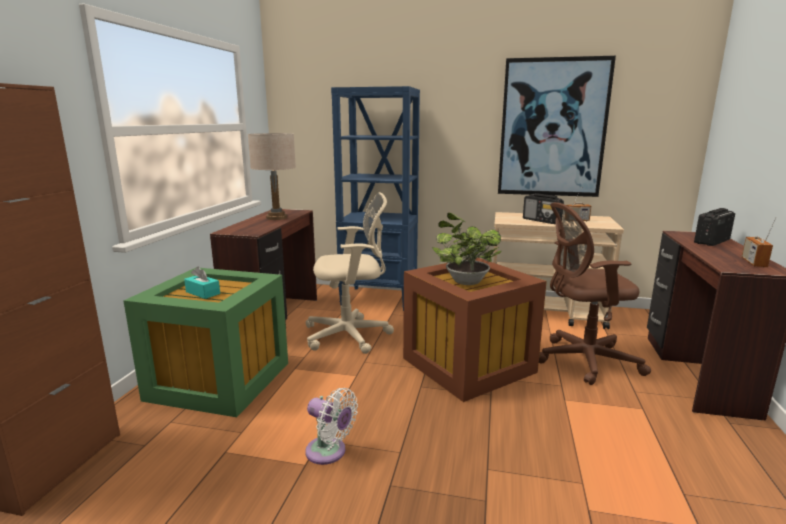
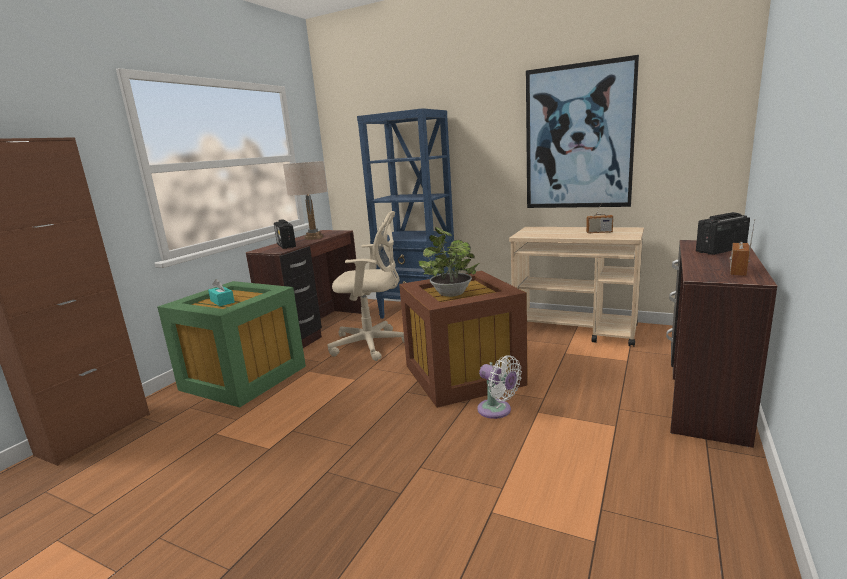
camera: 15 degrees right, 0 degrees up
(329, 452) = (294, 441): white fan -> white fan (497, 411)
(542, 221) = (561, 234): radio -> radio (286, 245)
(582, 360) = (582, 376): brown office chair -> none

